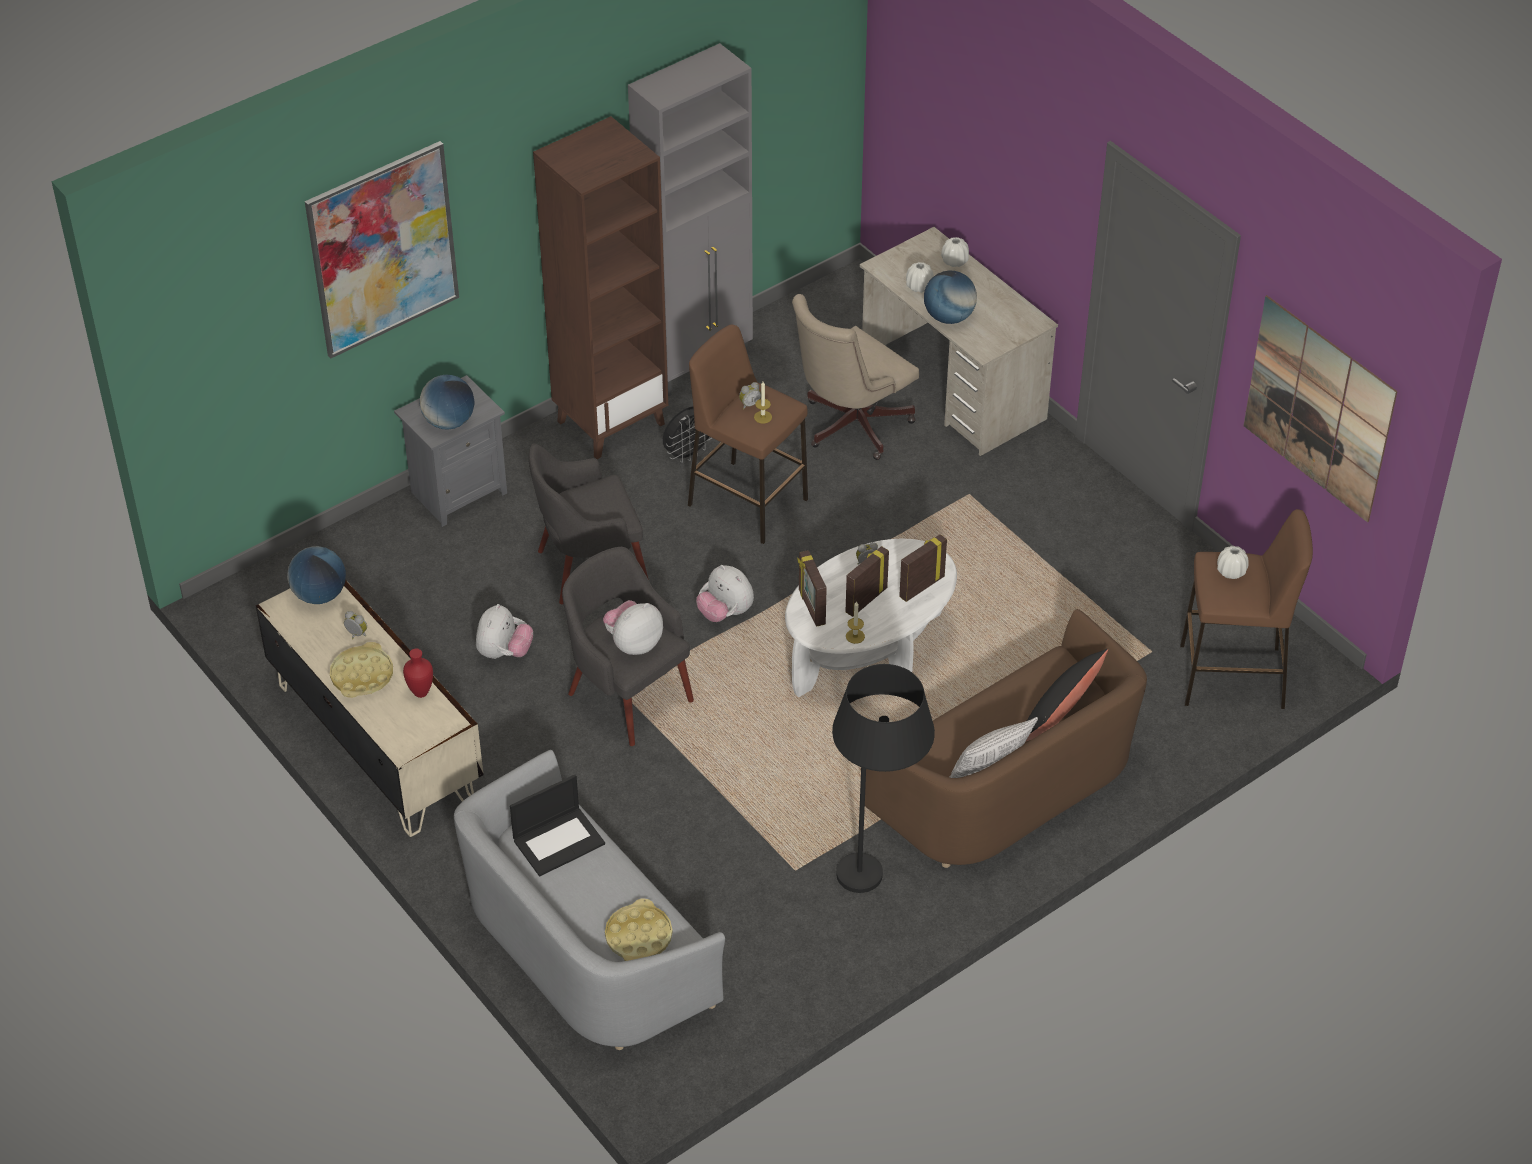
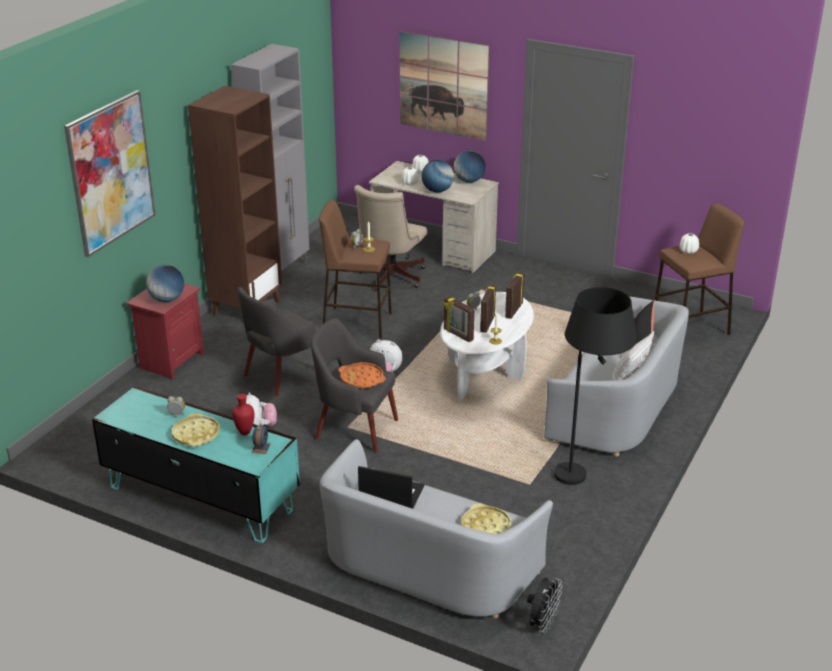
camera: 25 degrees left, 15 degrees down
(319, 595) = (136, 402): globe -> globe (469, 181)
(376, 740) = (201, 498): beige tv stand -> turquoise tv stand
(426, 724) = (261, 447): none -> alarm clock
(457, 492) = (170, 361): grey nightstand -> red nightstand
(559, 841) = (390, 493): laptop -> laptop turned 105 degrees counterclockwise
(633, 643) = (362, 379): plush toy -> orange tray
(688, 454) = (304, 310): black fan -> black fan (542, 623)
(1008, 784) = (617, 407): brown sofa -> grey sofa
(1319, 408) = (705, 144): picture -> picture (443, 85)

